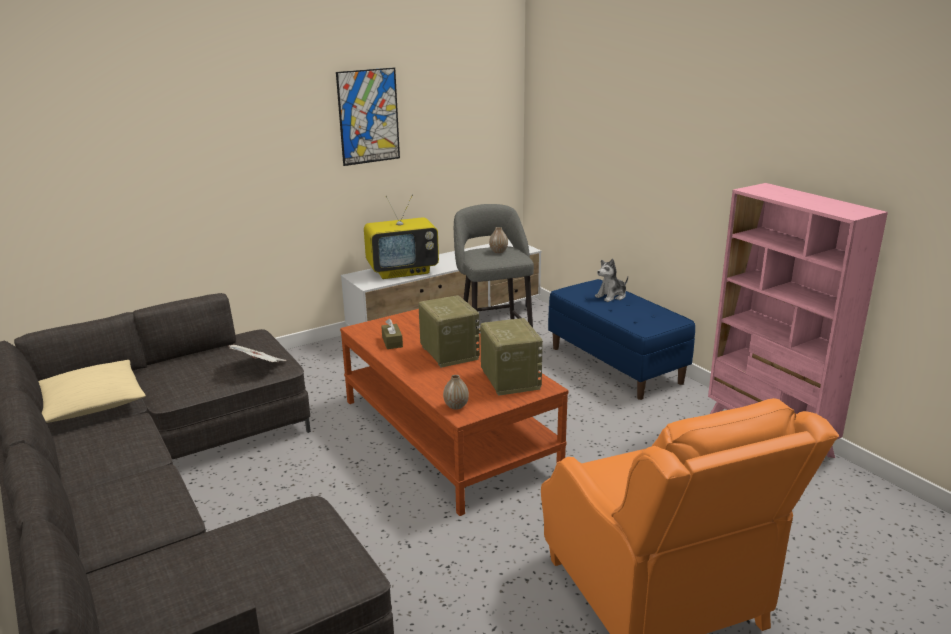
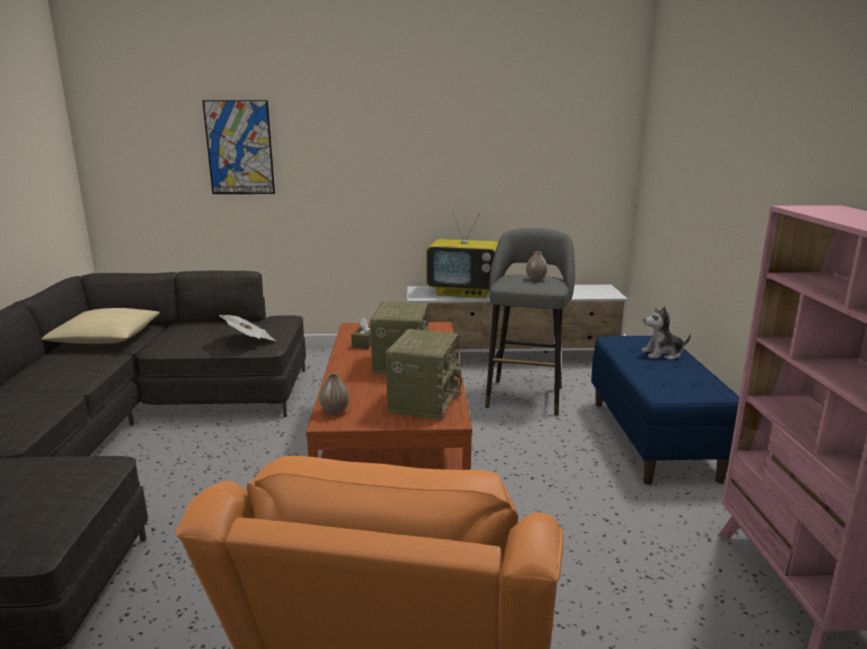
camera: 30 degrees right, 5 degrees down
(368, 116) = (451, 132): picture -> picture (239, 148)

